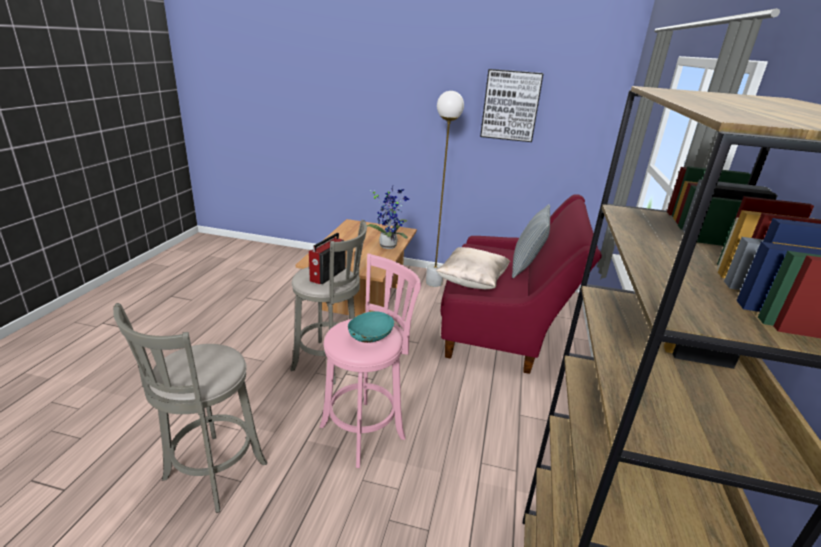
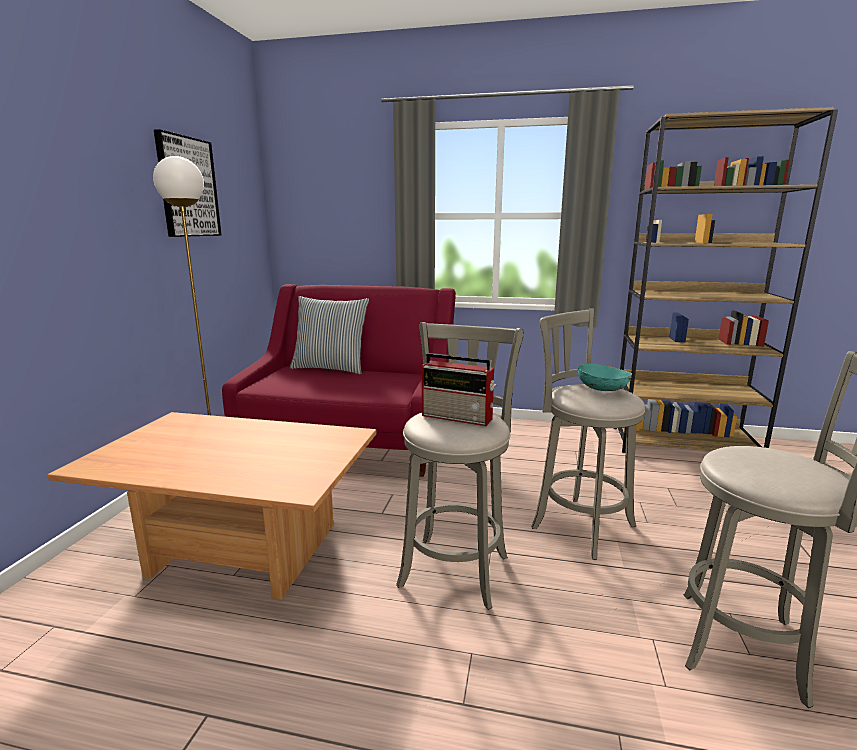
camera: 90 degrees left, 10 degrees down
(366, 430) = (578, 524): pink stool -> grey stool
(388, 245) = (241, 428): potted plant -> none
(472, 282) = (372, 389): beige pillow -> none

